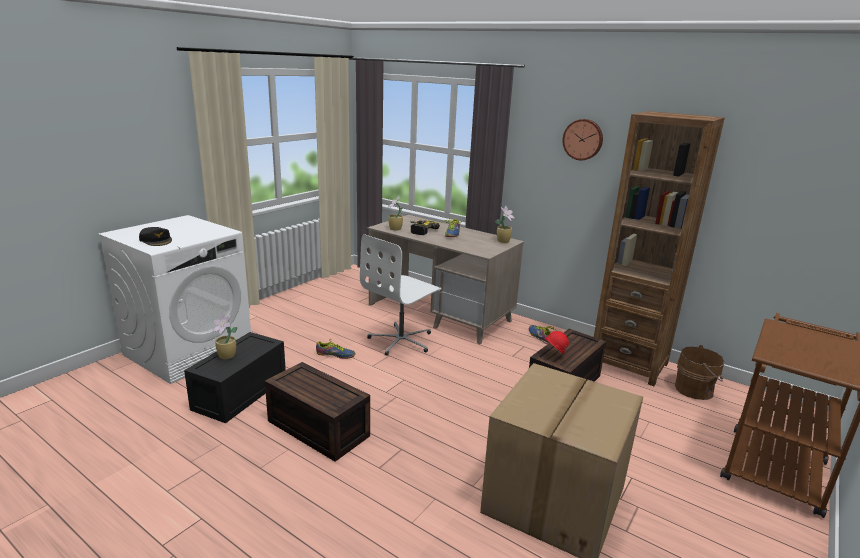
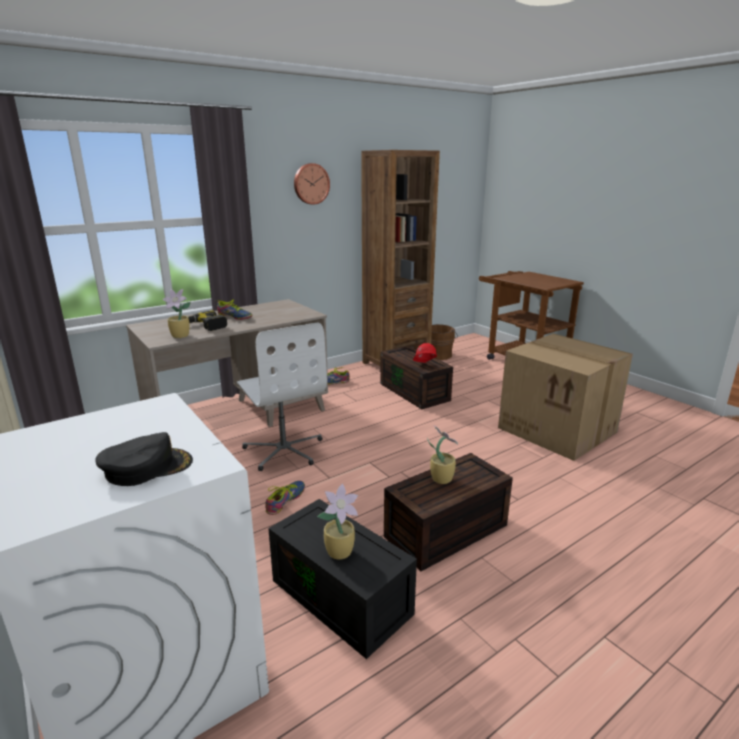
camera: 70 degrees left, 0 degrees up
(503, 241) = (282, 304): potted plant -> potted plant (441, 478)

